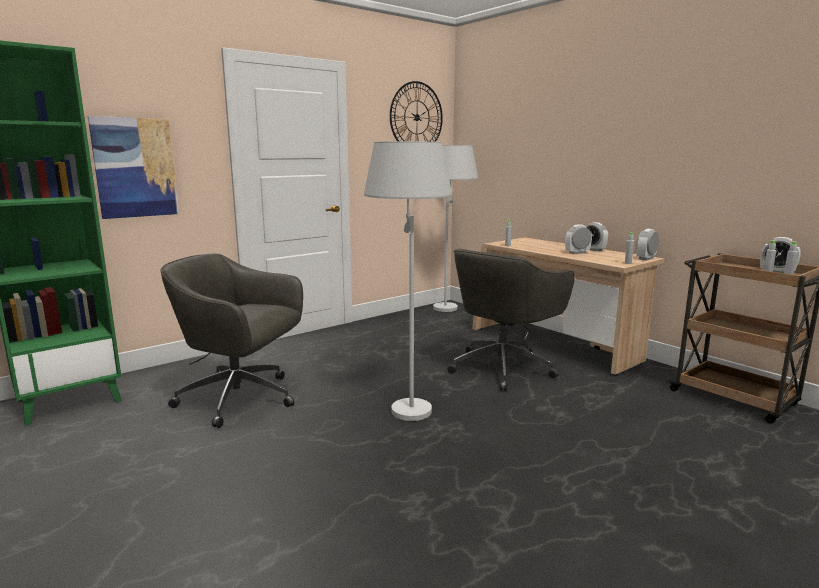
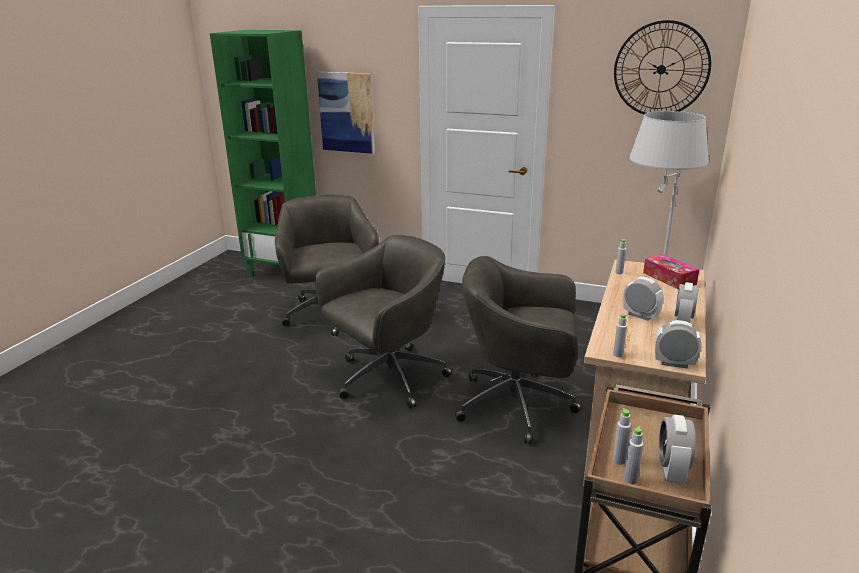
camera: 60 degrees right, 10 degrees up
(407, 401) = (388, 378): white floor lamp -> grey office chair
(529, 242) = (669, 278): none -> tissue box

